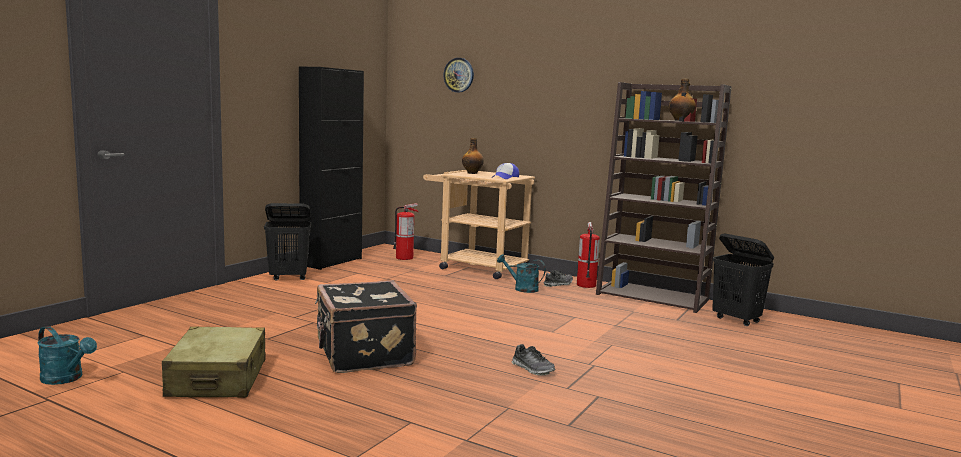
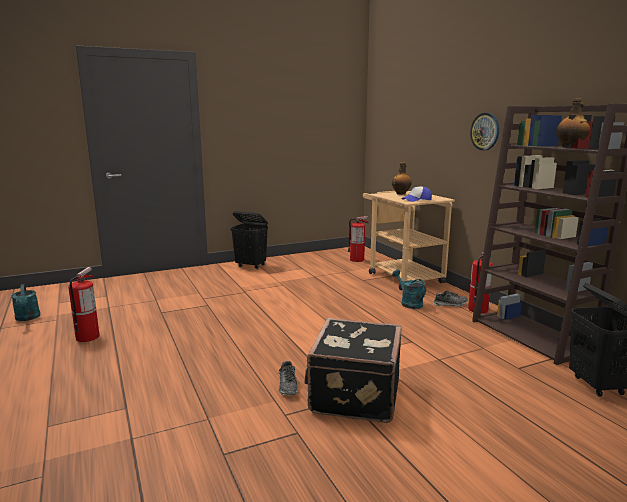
camera: 35 degrees right, 5 degrees up
(218, 378) = (87, 337): beige suitcase -> fire extinguisher
(331, 262) = (299, 256): black cabinet -> none
(362, 354) = (193, 339): black suitcase -> black suitcase (353, 394)
(459, 75) = (407, 105): wall clock -> wall clock (485, 131)

